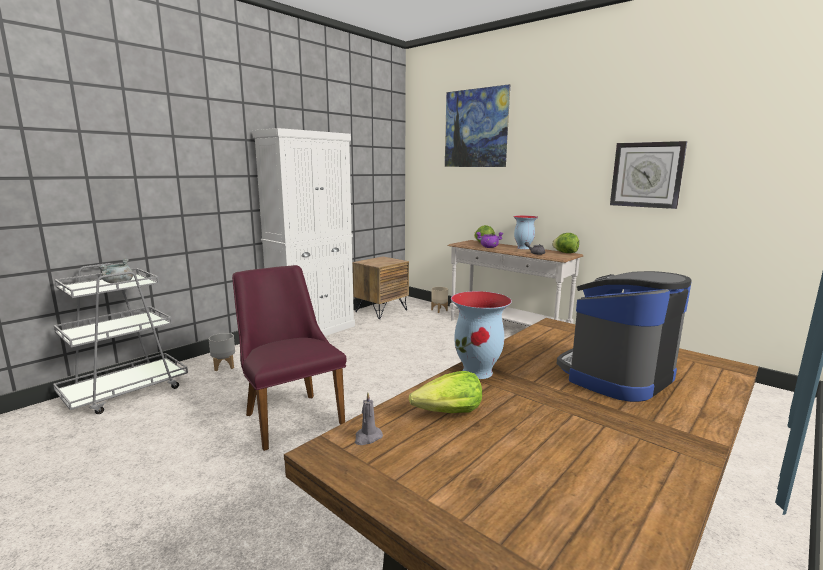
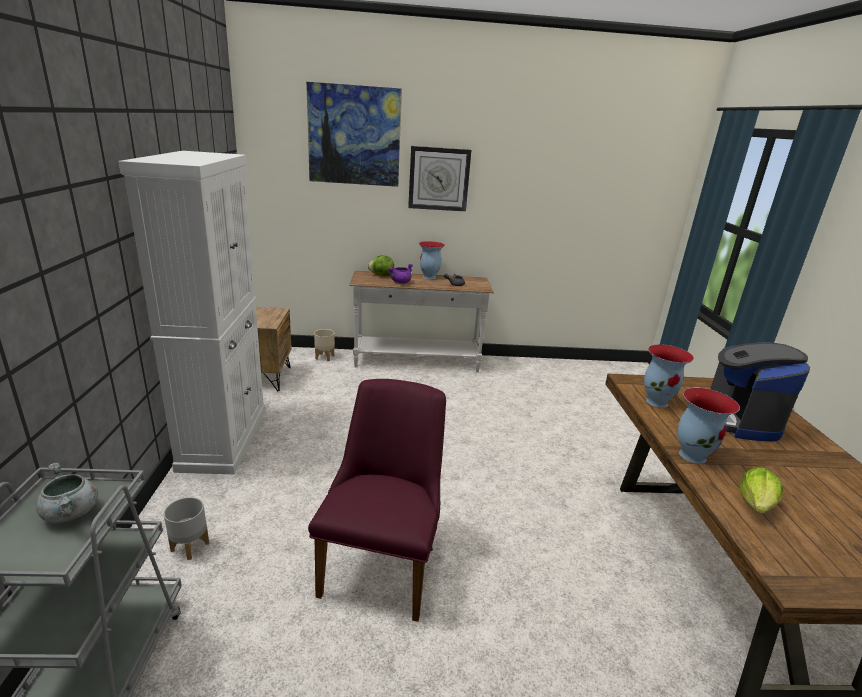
camera: 45 degrees left, 10 degrees up
(289, 415) = (384, 562): purple chair -> purple chair turned 90 degrees clockwise
(367, 437) = (777, 556): grey candle -> none
(547, 341) = (657, 401): none -> vase
(565, 253) = (473, 278): lettuce -> none
(646, 175) = (544, 202): wall clock -> wall clock (439, 179)

